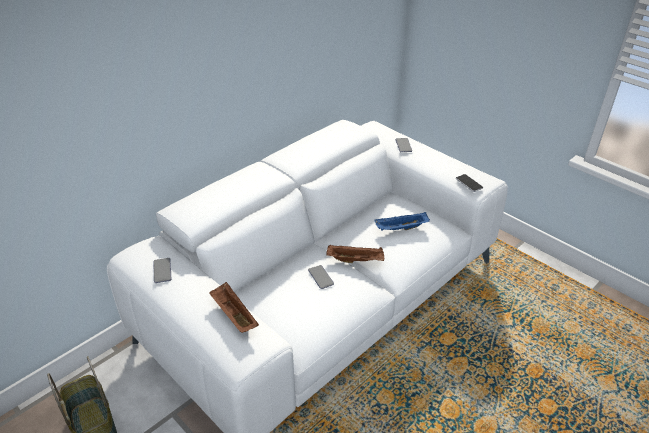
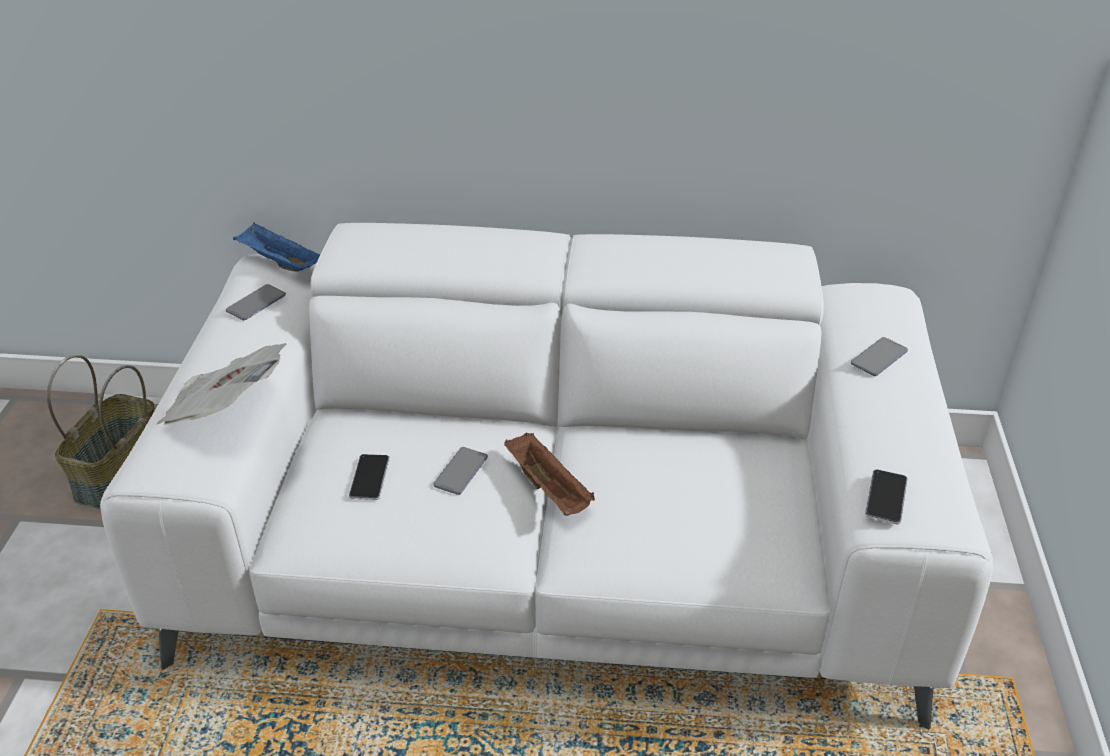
camera: 50 degrees right, 0 degrees up
(233, 315) = (227, 412): brown tray -> newspaper
(294, 305) = (370, 478): none -> phone
(401, 229) = (695, 498): blue tray -> blue tray (279, 262)

